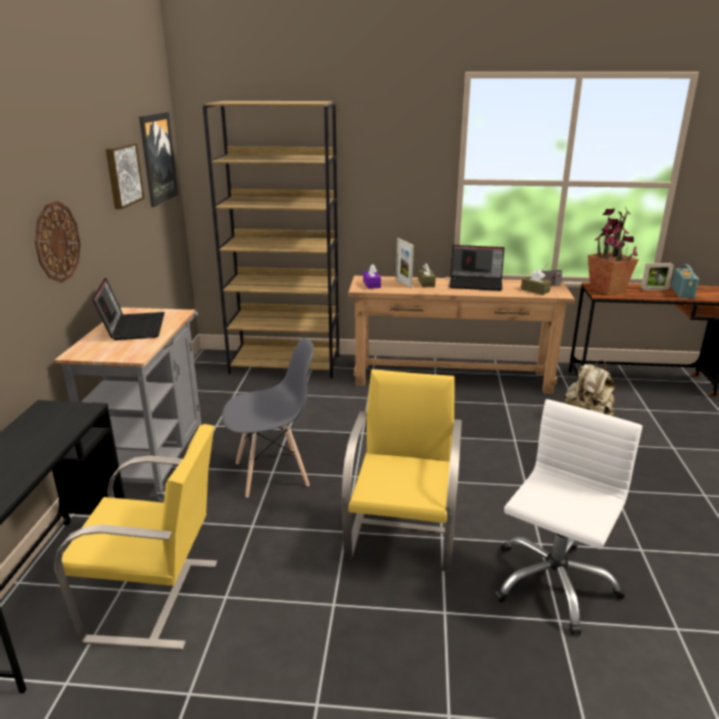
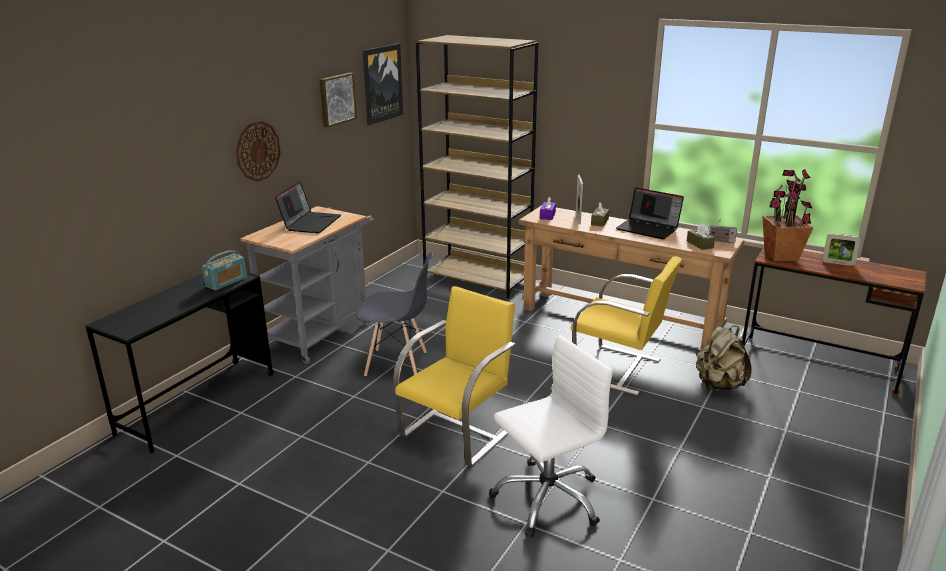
camera: 25 degrees right, 0 degrees up
(156, 600) = (257, 425): yellow chair -> yellow chair (619, 370)
(682, 292) = (867, 271): radio -> radio (226, 282)

